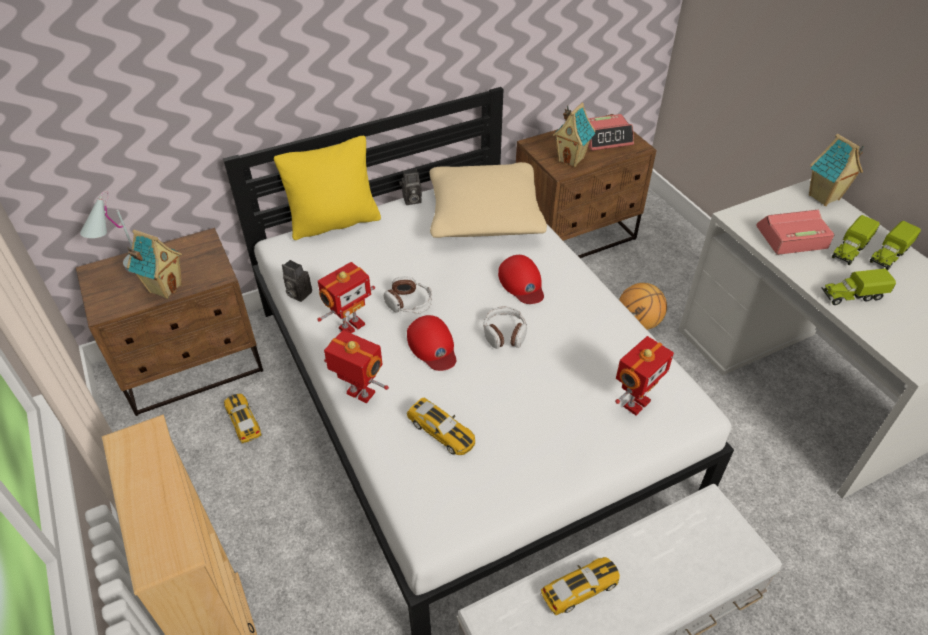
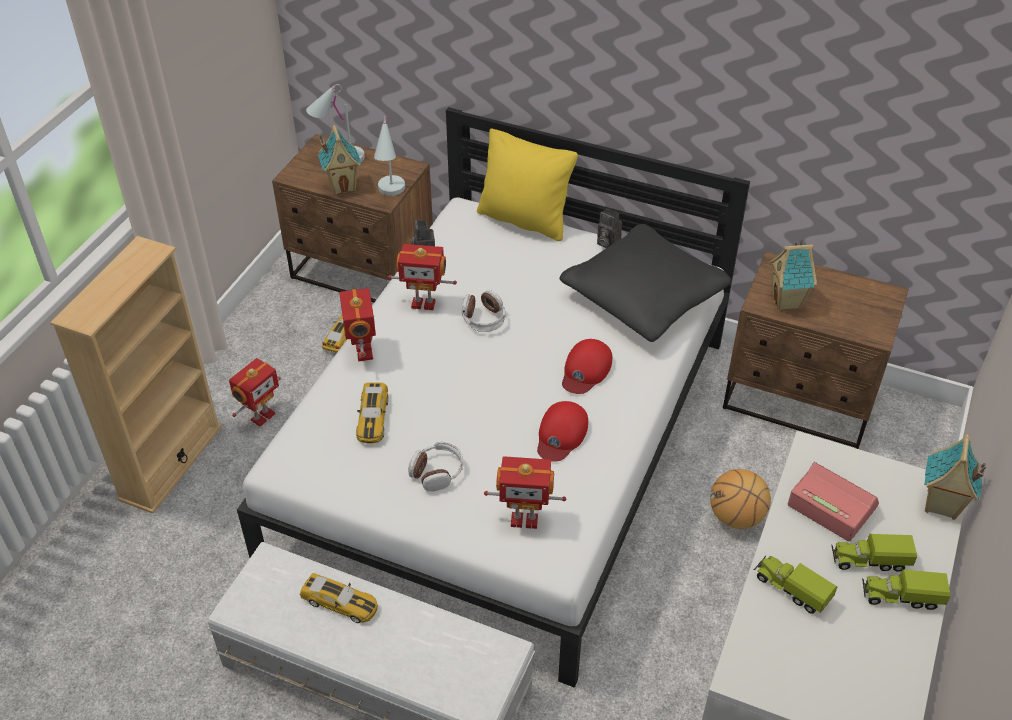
camera: 50 degrees right, 0 degrees up
(217, 268) = (390, 195): none -> white table lamp
(261, 535) = (261, 416): none -> toy robot
(432, 346) = (451, 360): red cap -> red cap (561, 434)
(484, 216) = (644, 297): beige pillow -> black pillow
(504, 333) = (513, 394): headphones -> headphones (437, 472)
(605, 138) = (856, 306): alarm clock -> none

